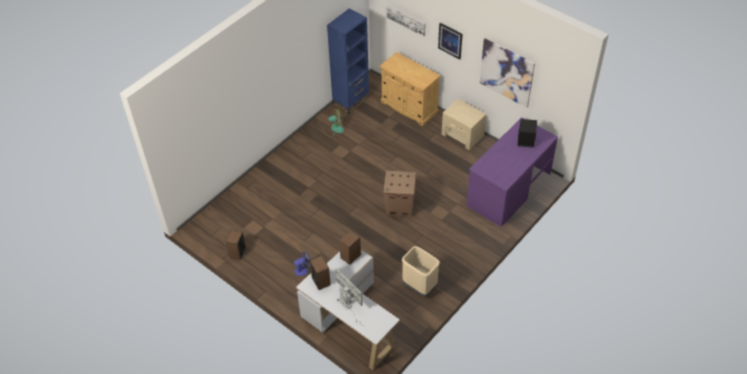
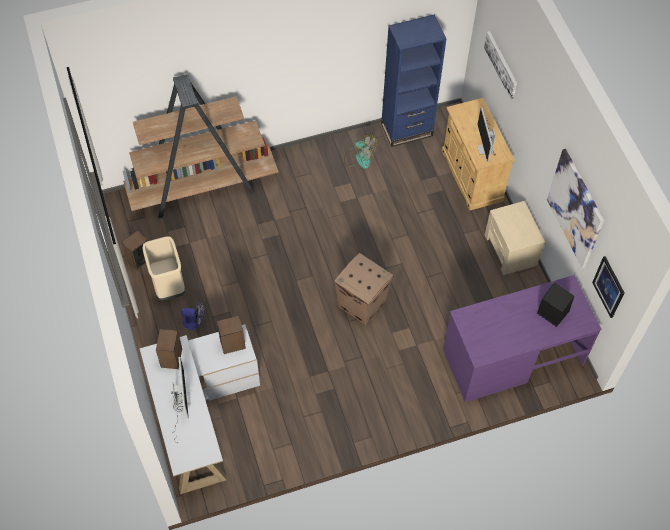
camera: 30 degrees right, 10 degrees up
(247, 192) = (203, 188): none -> brown bookcase
(418, 75) = (485, 145): none -> monitor
(419, 286) = (308, 422): beige trash can -> beige trash can (168, 285)
(450, 40) = (534, 124): picture -> picture (609, 287)

